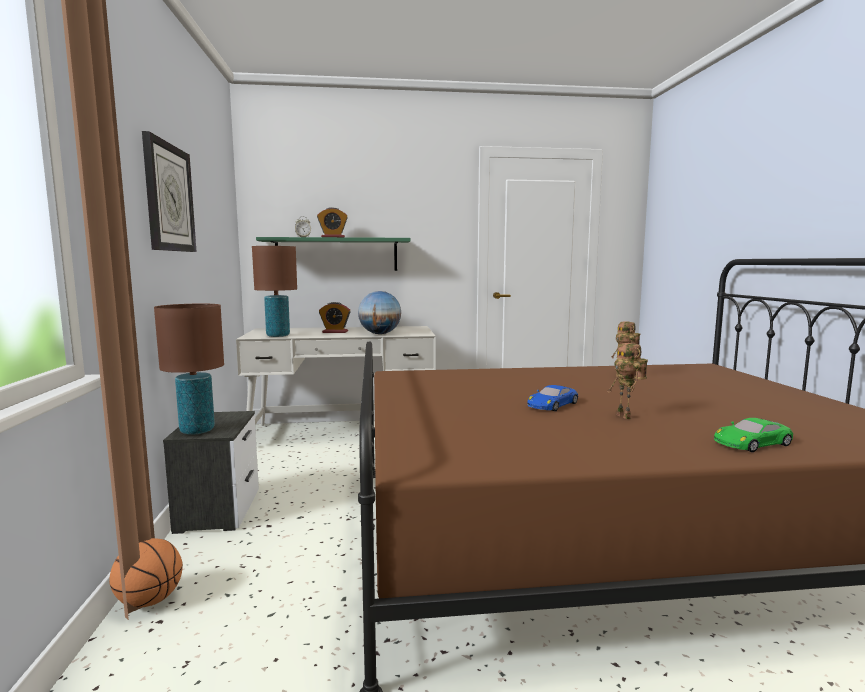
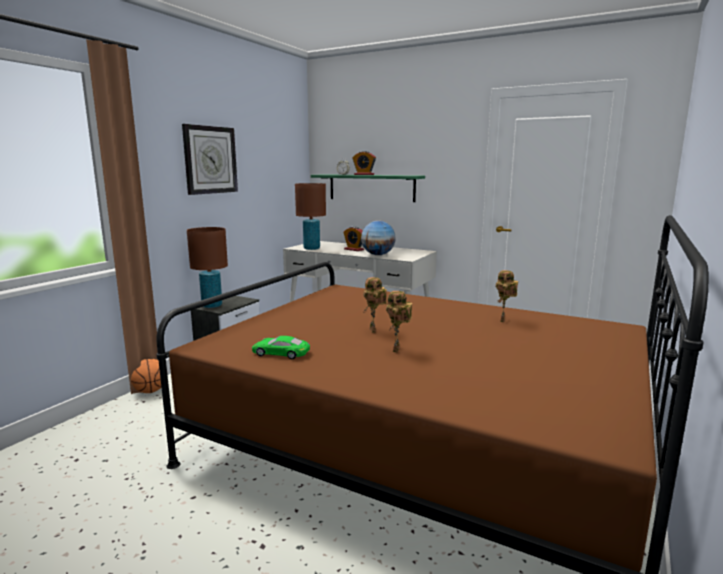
camera: 35 degrees right, 5 degrees up
(552, 404) = (374, 330): blue toy car -> toy robot
(752, 443) = (426, 390): green toy car -> green toy car (281, 353)

